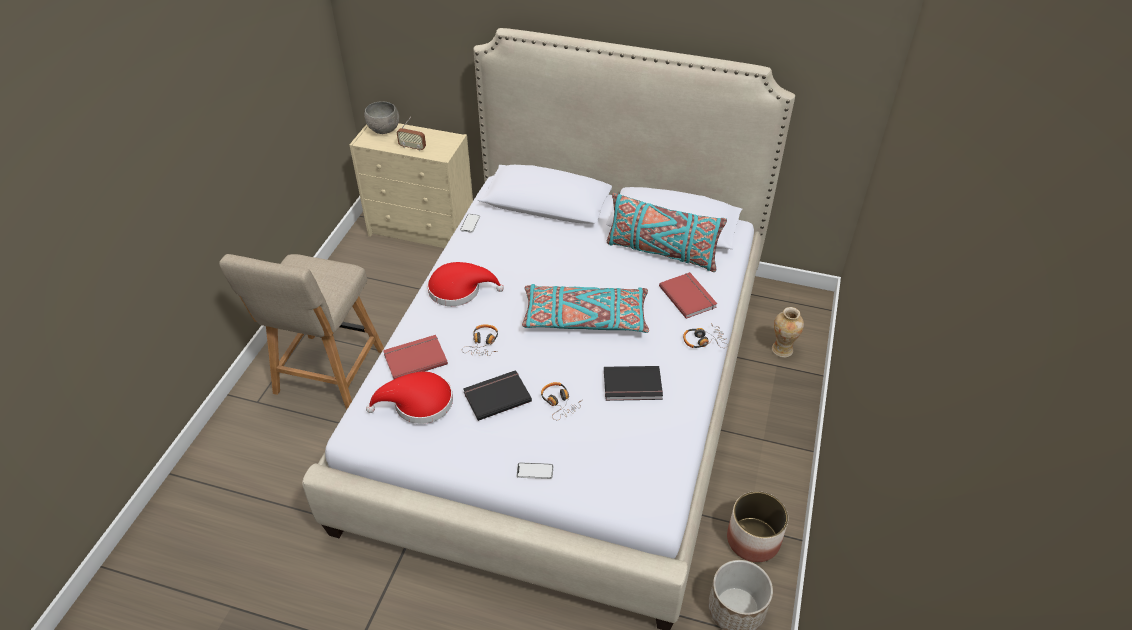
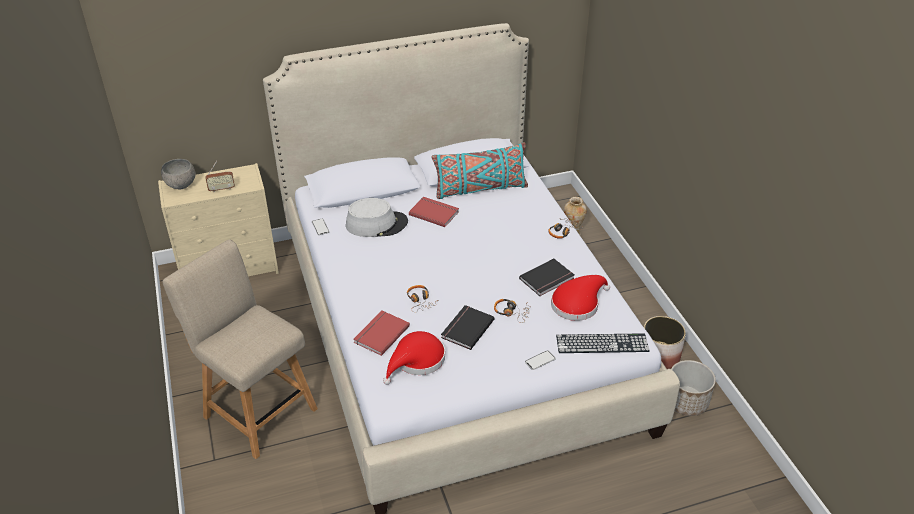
camera: 35 degrees left, 5 degrees down
(327, 375) = (257, 410): beige chair -> beige chair turned 150 degrees clockwise
(459, 290) = (362, 275): red hat -> red hat (577, 304)
(523, 244) = (376, 224): none -> grey hat
(585, 319) = (473, 253): turquoise pillow -> none
(618, 490) = (602, 343): none -> keyboard
(689, 296) = (526, 209): red book -> red book (434, 212)

